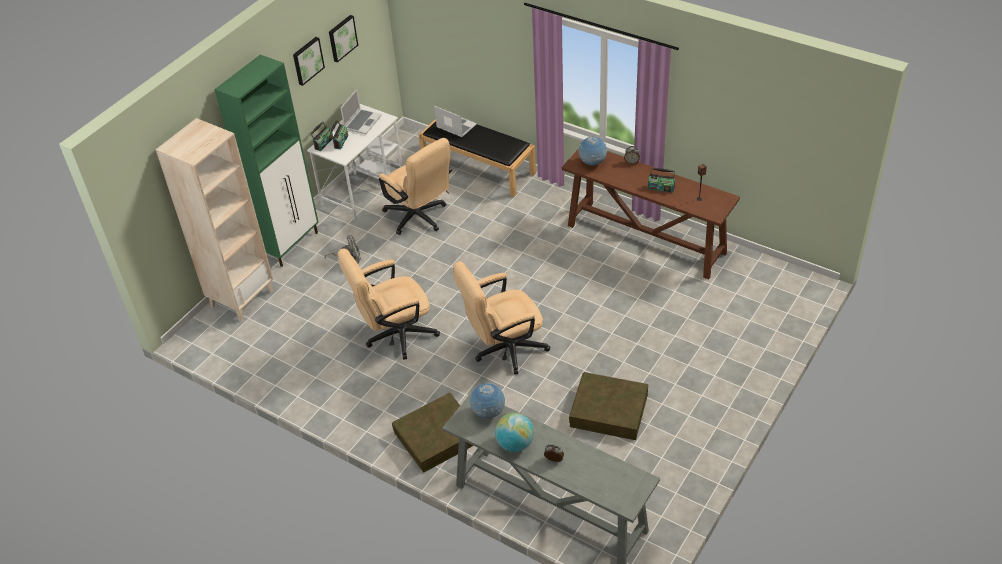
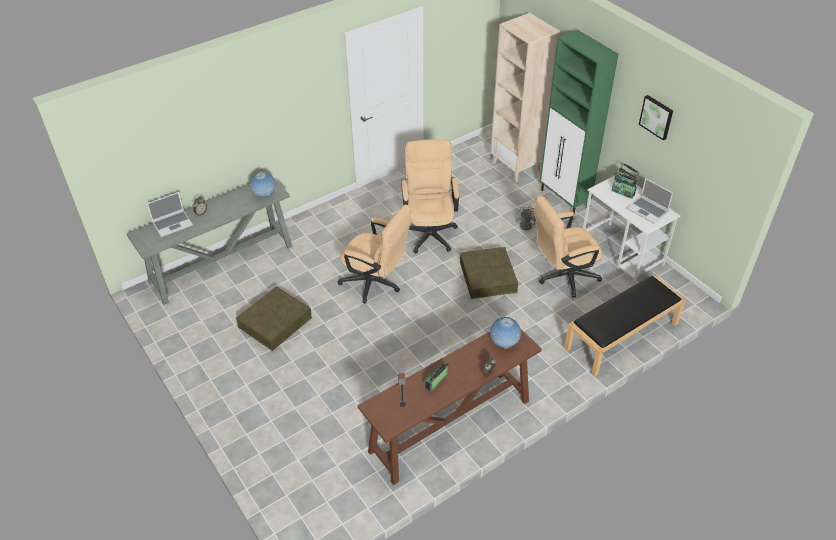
camera: 110 degrees right, 0 degrees up
(342, 38) = (696, 146): picture -> none
(437, 437) = (320, 228): brown storage box -> brown storage box (487, 277)
(455, 126) = (651, 298): laptop -> laptop (173, 224)
(503, 350) = (376, 283): beige office chair -> beige office chair turned 120 degrees clockwise
(515, 444) = (229, 200): globe -> none

